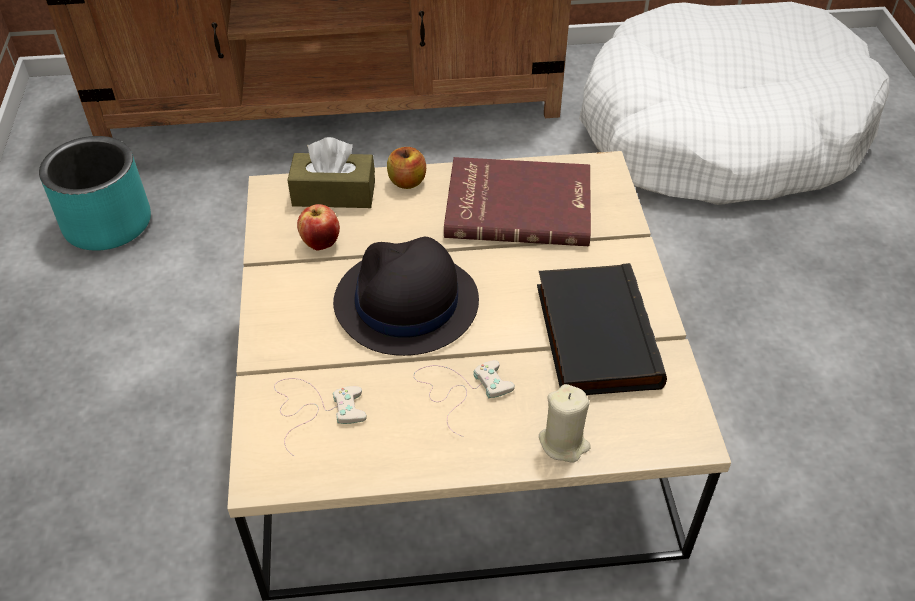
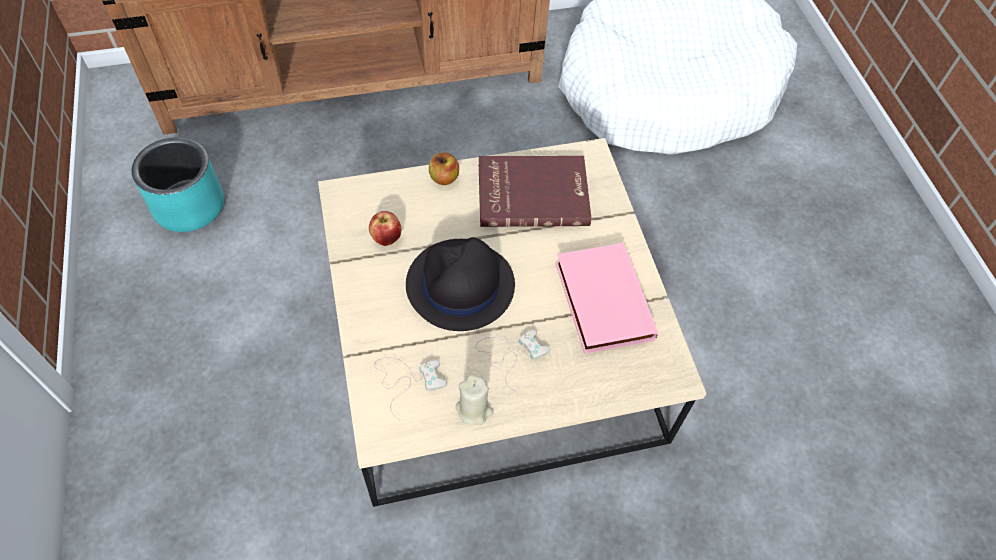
camera: 10 degrees left, 10 degrees up
(334, 193) = (388, 193): brown tissue box -> none
(564, 443) = (590, 389): beige candle -> beige candle (474, 409)
(593, 334) = (600, 300): black book -> pink book

